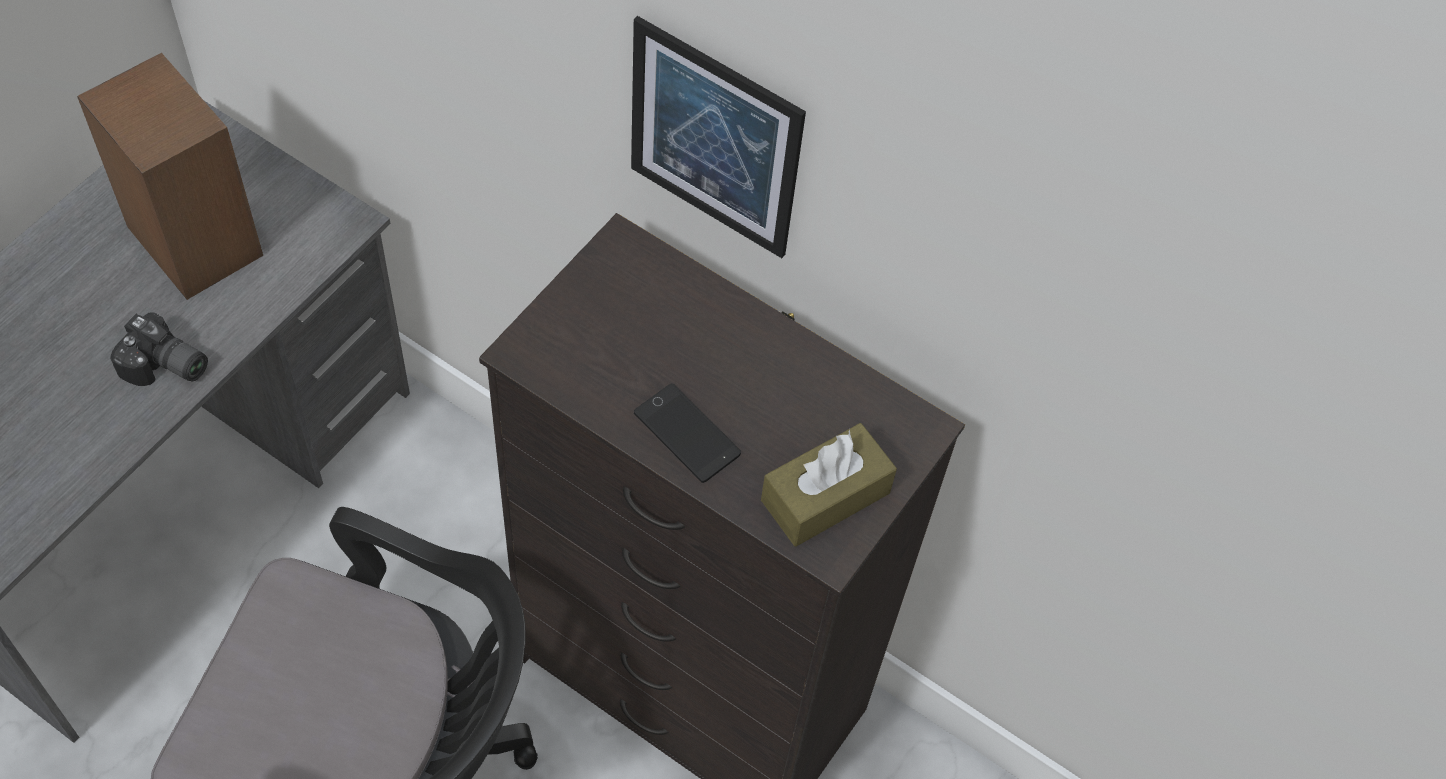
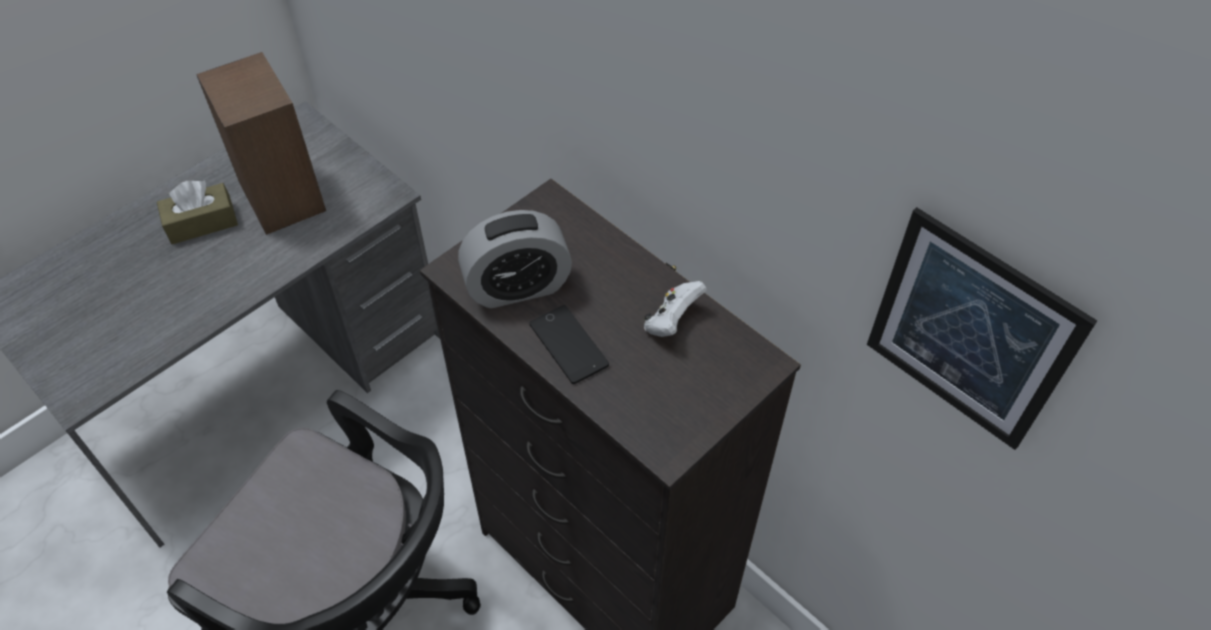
camera: 15 degrees right, 5 degrees down
(165, 368) = (238, 278): camera -> none
(608, 366) = (517, 287): none -> alarm clock
(714, 139) = (619, 113): picture -> picture (969, 332)
(805, 388) = (671, 321): none -> white game controller
(825, 496) = (672, 407): brown tissue box -> brown tissue box (202, 223)

